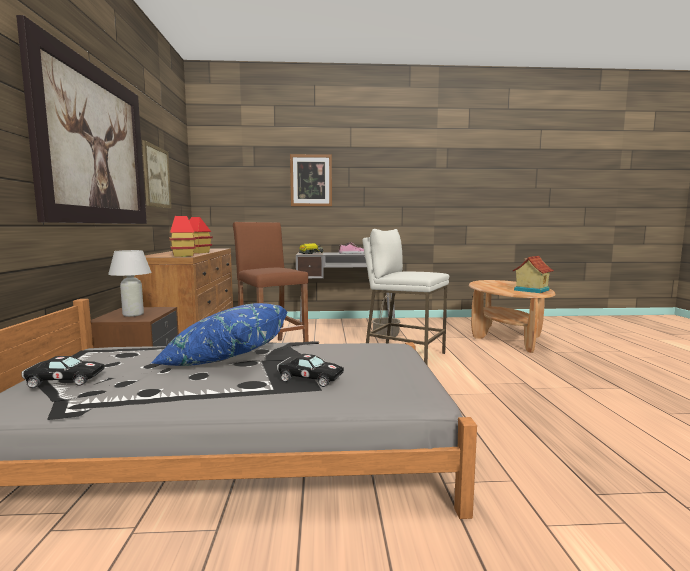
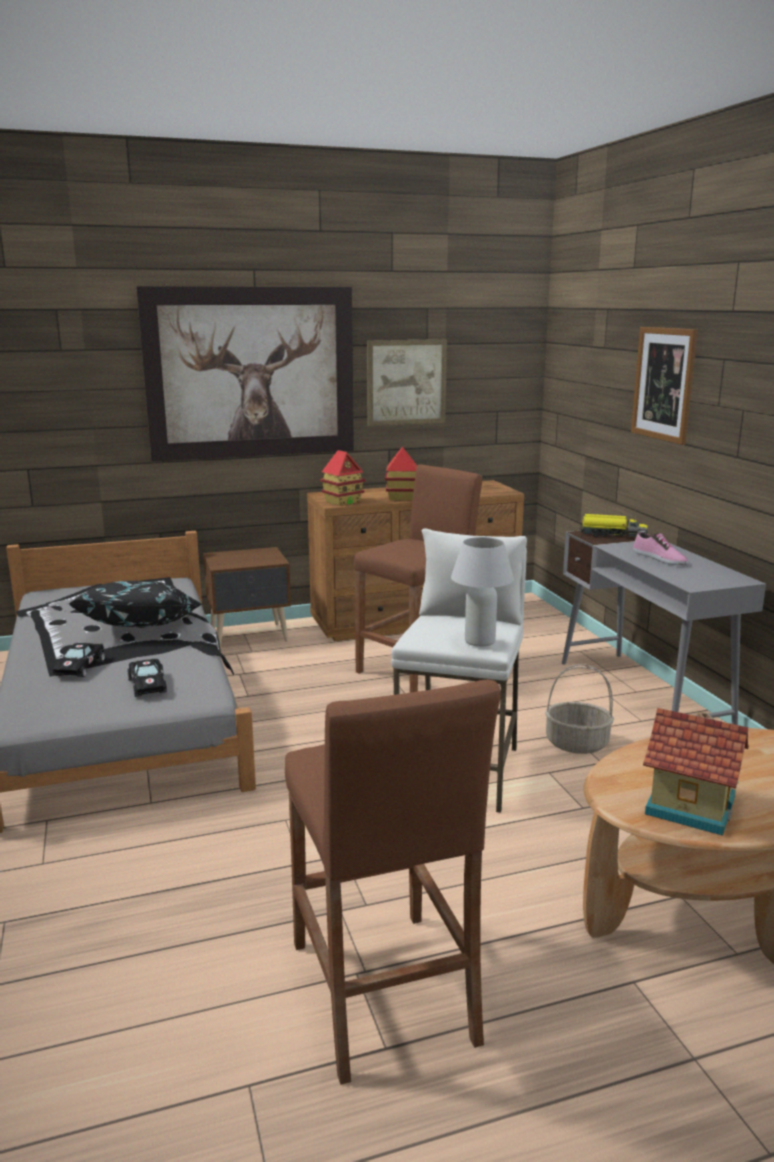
camera: 75 degrees right, 10 degrees up
(63, 381) = (82, 593): black toy car -> black toy car (148, 685)
(133, 314) = (239, 558): white table lamp -> white table lamp (479, 641)
(225, 358) = (142, 626): blue pillow -> black pillow
(587, 385) = (382, 992): none -> brown stool

